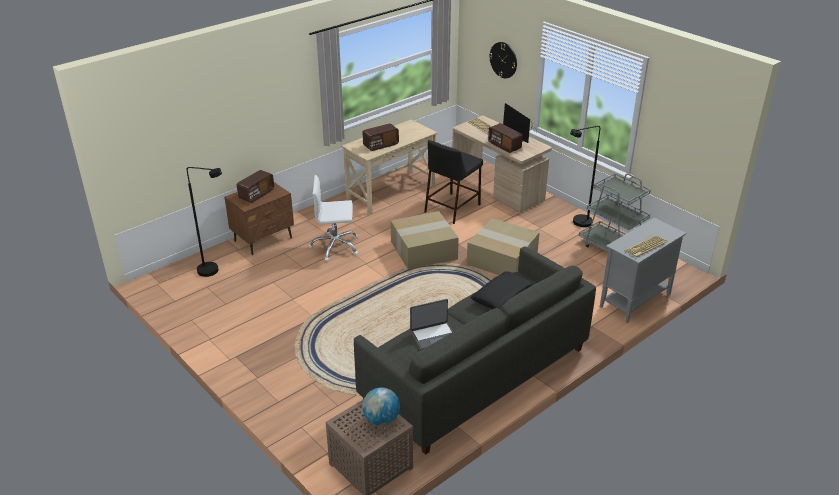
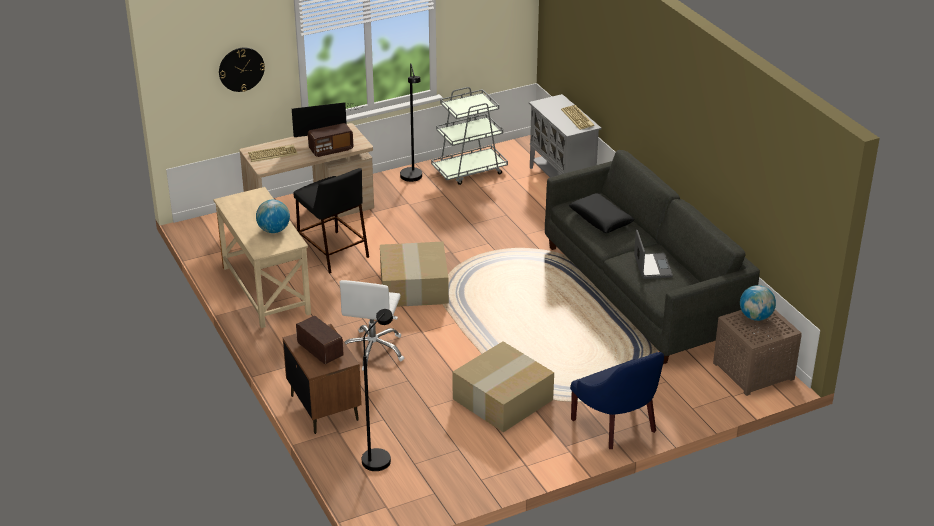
camera: 75 degrees left, 0 degrees up
(269, 382) = (617, 424): none -> blue armchair
(381, 145) = (274, 230): radio -> globe
(501, 259) = (457, 239): cardboard box -> cardboard box (502, 400)

